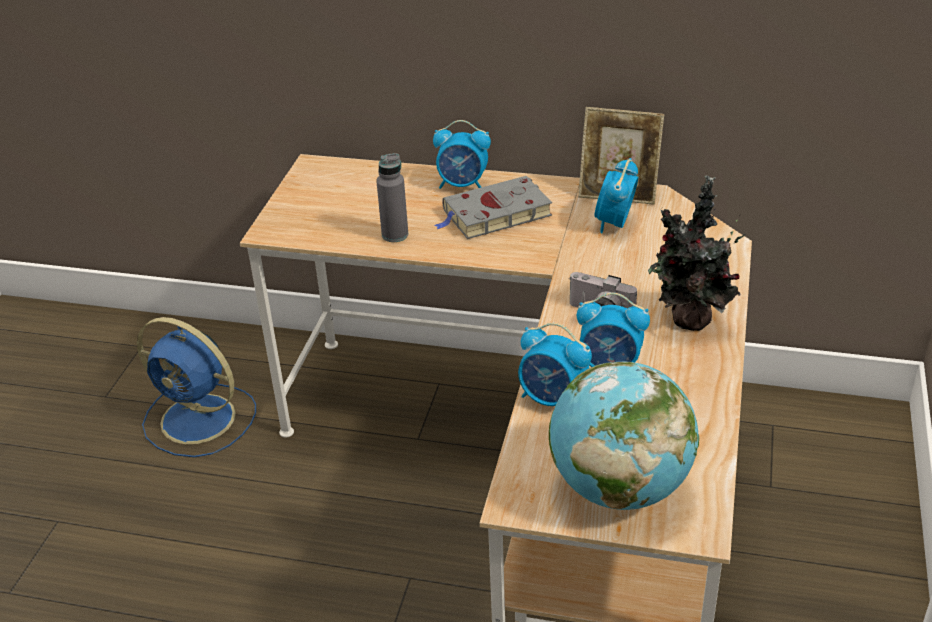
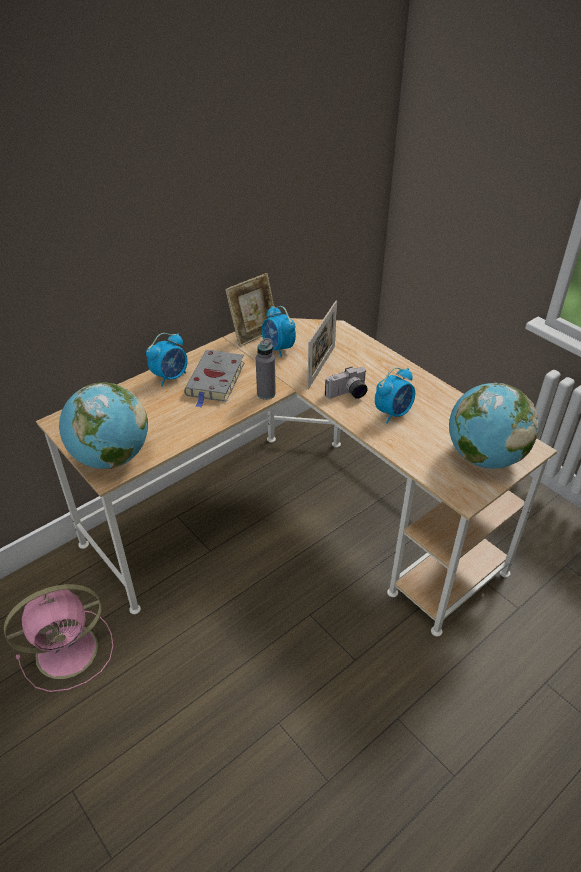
camera: 55 degrees left, 5 degrees up
(201, 420) = (70, 650): blue fan -> pink fan
(296, 220) = (111, 457): none -> globe
(395, 235) = (185, 425): grey bottle -> grey bottle (266, 394)
(552, 399) = (398, 444): alarm clock -> none
(625, 270) = (321, 367): none -> picture frame
(689, 322) = (385, 371): potted plant -> none

